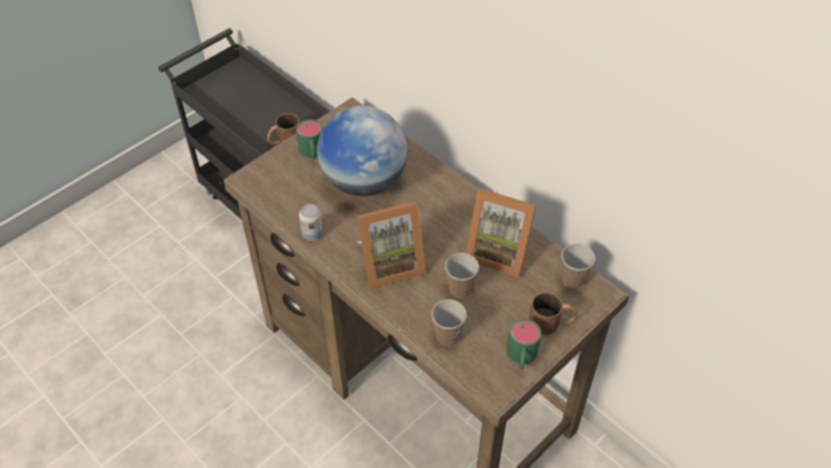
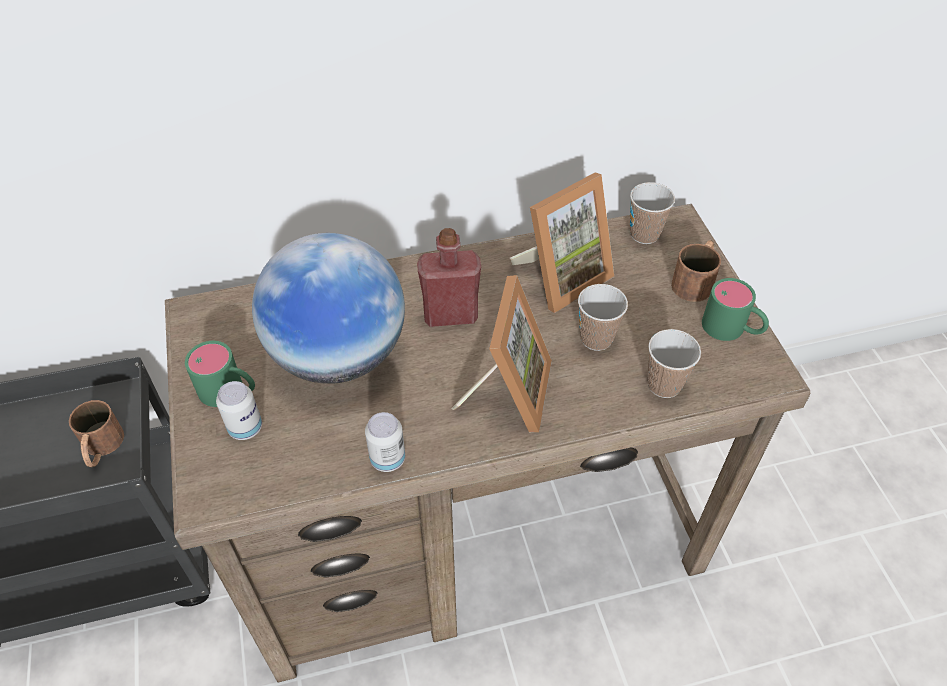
camera: 60 degrees left, 0 degrees up
(295, 170) = (245, 428): none -> can
(427, 214) = (450, 315): none -> red bottle

